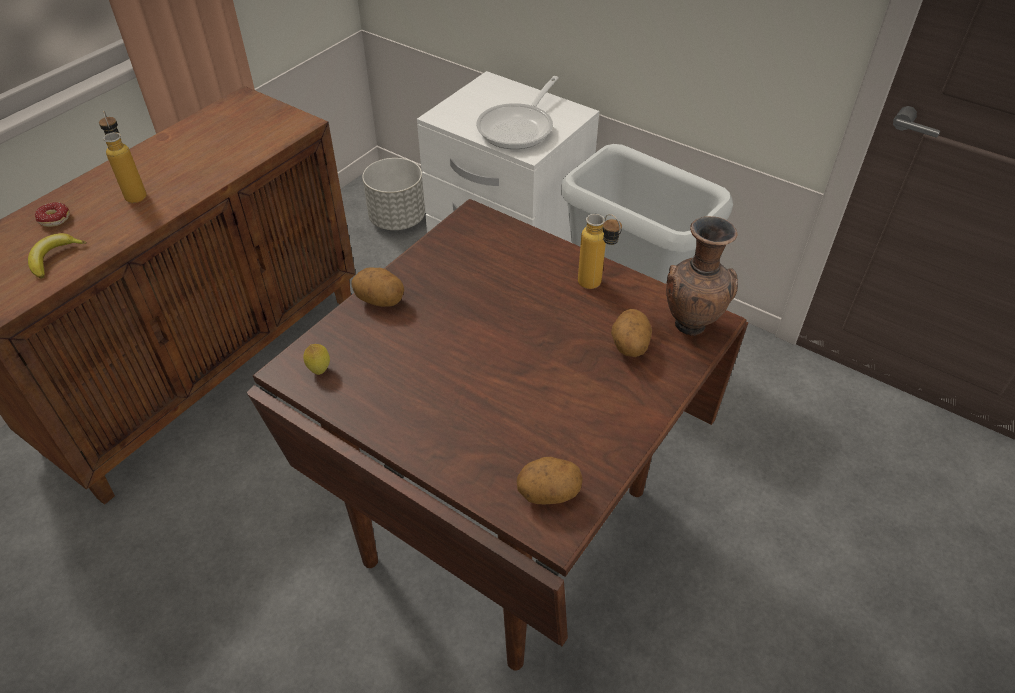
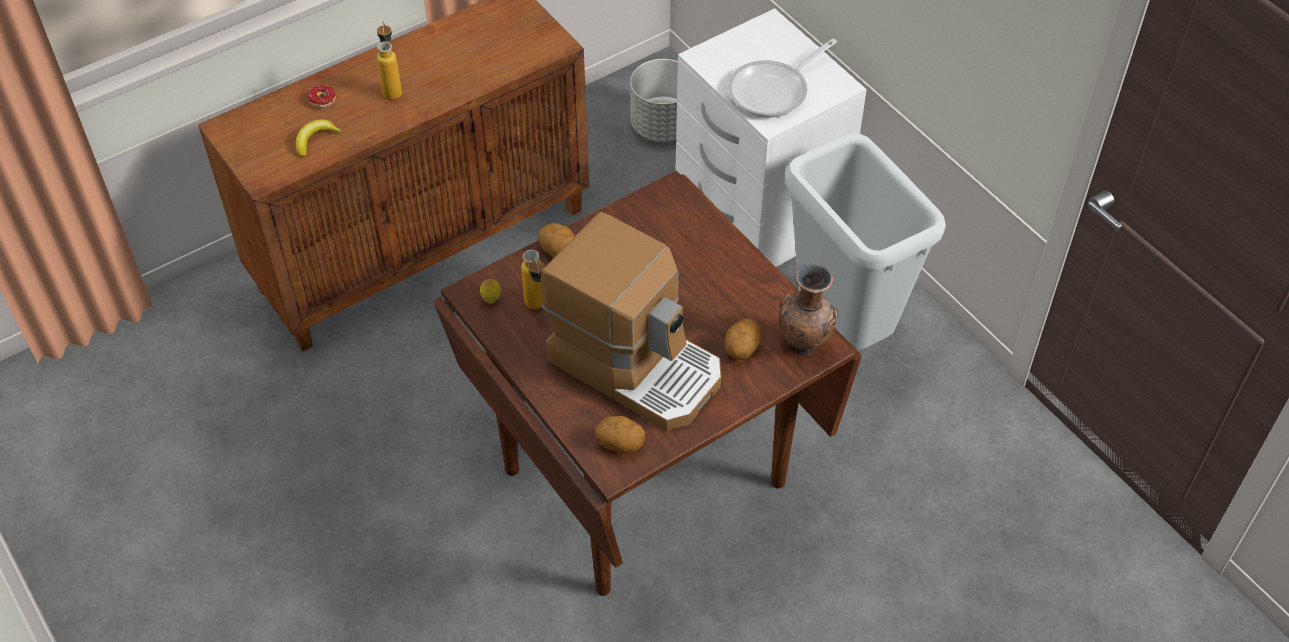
camera: 20 degrees right, 5 degrees up
(523, 395) = (637, 365): none -> coffee machine
(596, 287) = (743, 289): bottle -> bottle (537, 308)

